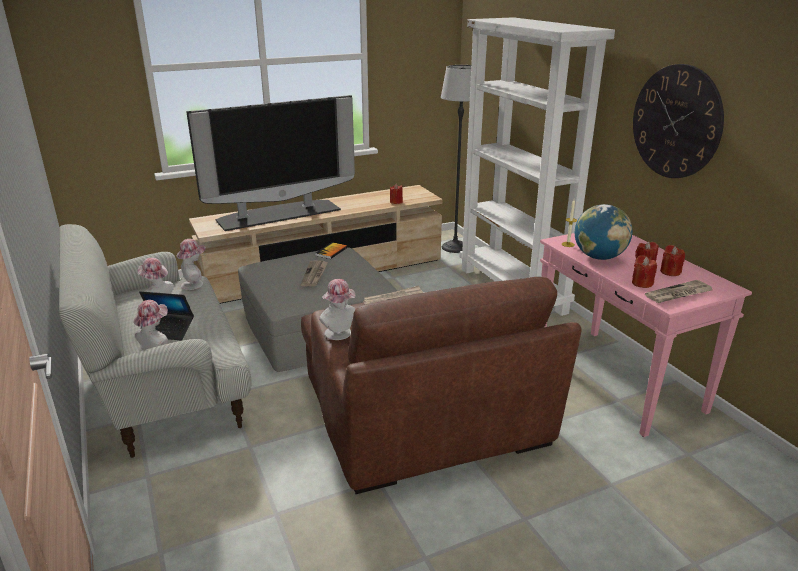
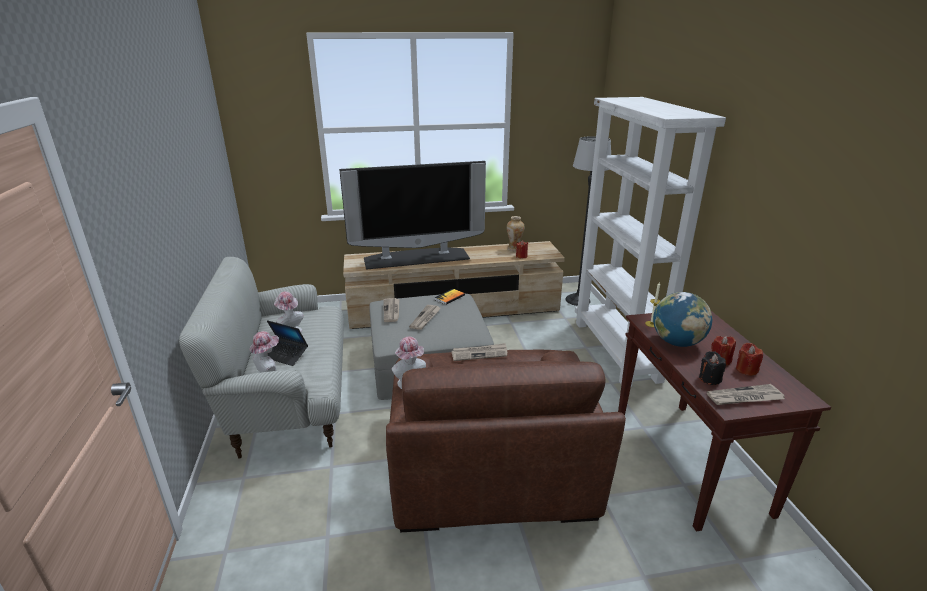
camera: 15 degrees right, 0 degrees up
(195, 284) = (326, 314): hat -> none
(271, 272) = (392, 311): none -> newspaper
(385, 196) = (514, 249): none -> vase
(617, 380) = (690, 462): pink console table -> brown console table
(642, 283) = (709, 379): red candle -> black candle
(676, 122) = (774, 217): wall clock -> none

